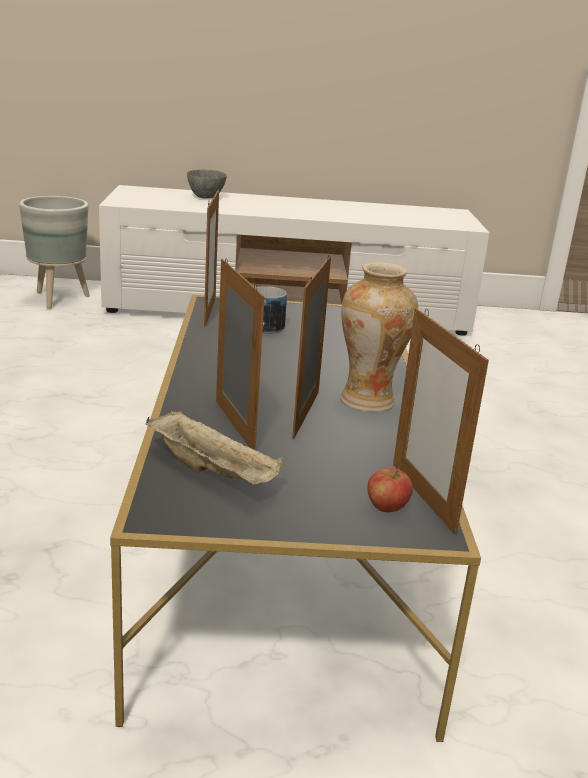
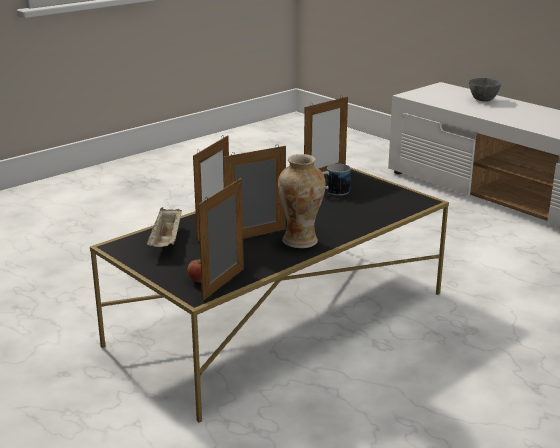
camera: 50 degrees right, 0 degrees up
(59, 298) = (378, 157): grey planter -> none

